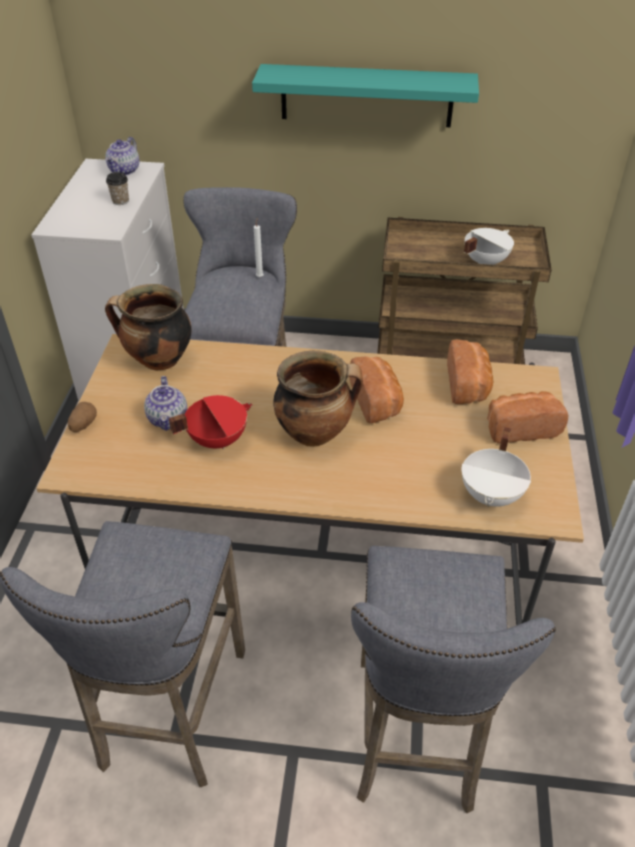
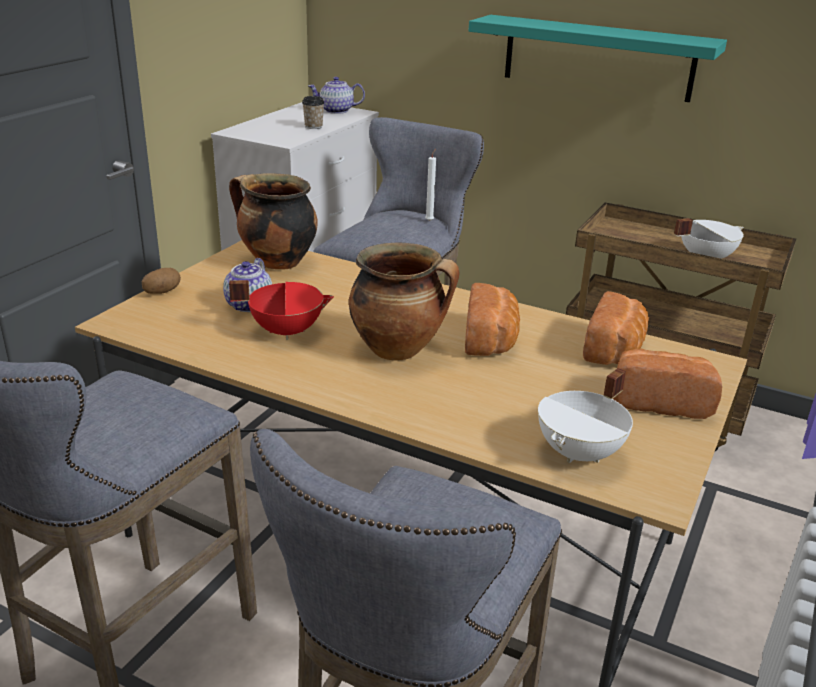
camera: 20 degrees right, 15 degrees down
(124, 170) = (336, 111): teapot -> teapot turned 45 degrees clockwise

